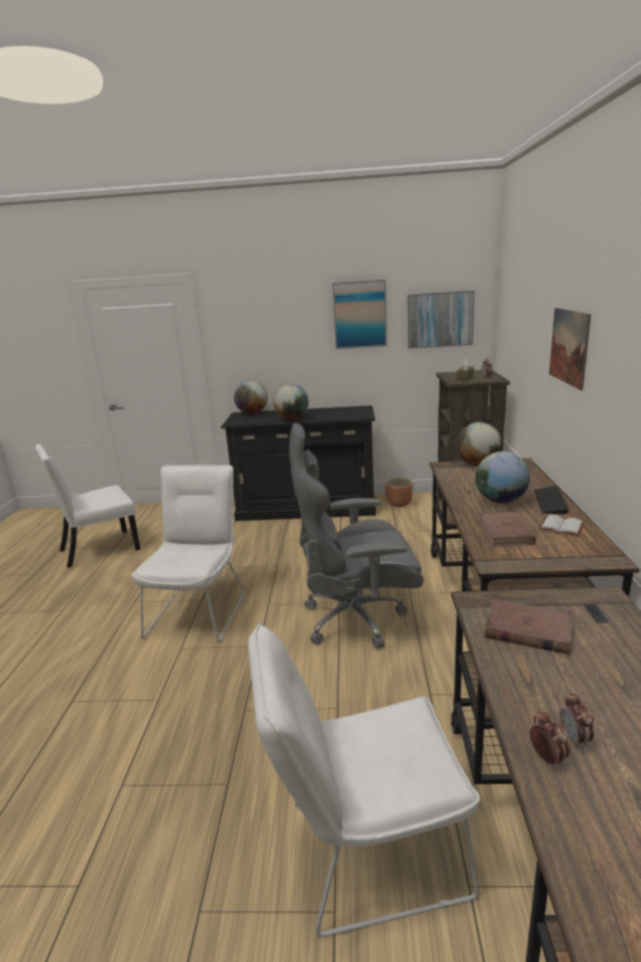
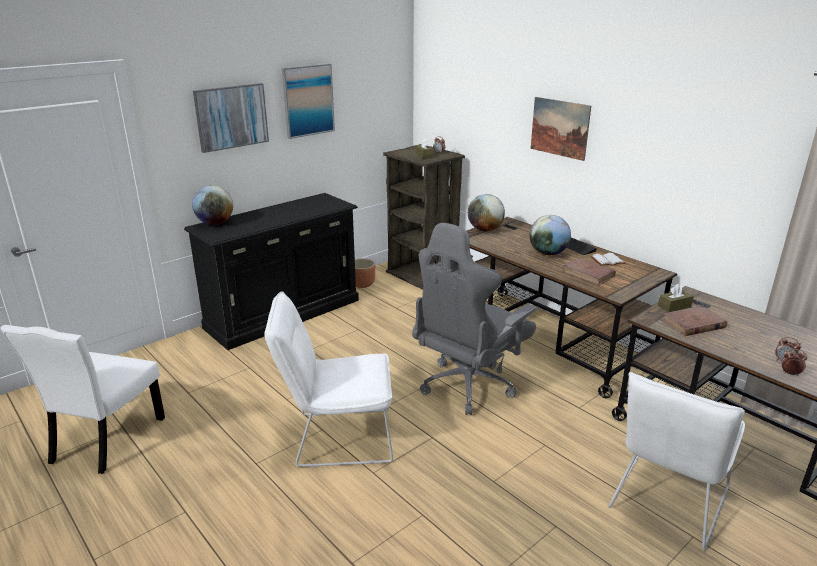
camera: 45 degrees left, 5 degrees up
(200, 610) = (336, 437): white chair -> white chair turned 60 degrees counterclockwise
(292, 418) = (277, 220): globe -> none
(440, 319) = (373, 101): picture -> picture (231, 117)
(545, 602) = (674, 306): none -> brown tissue box

